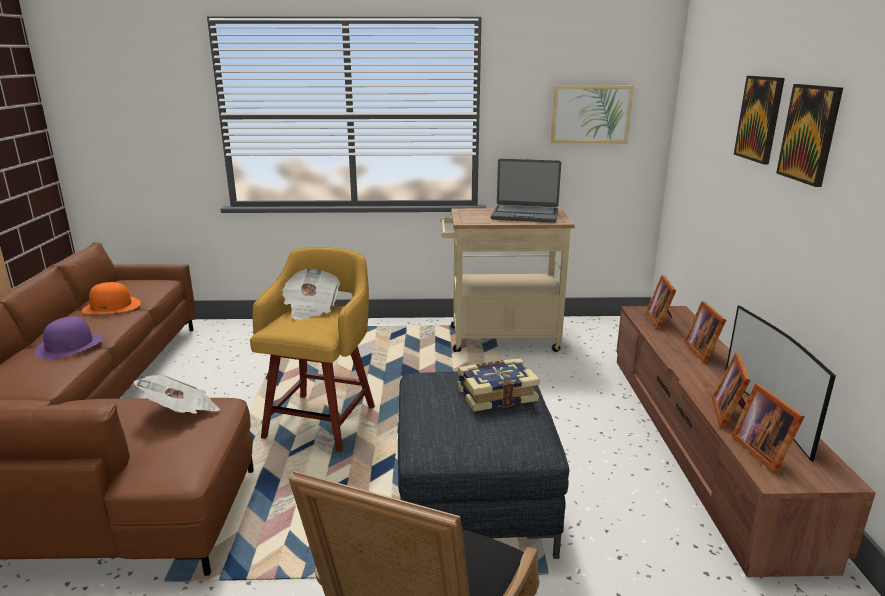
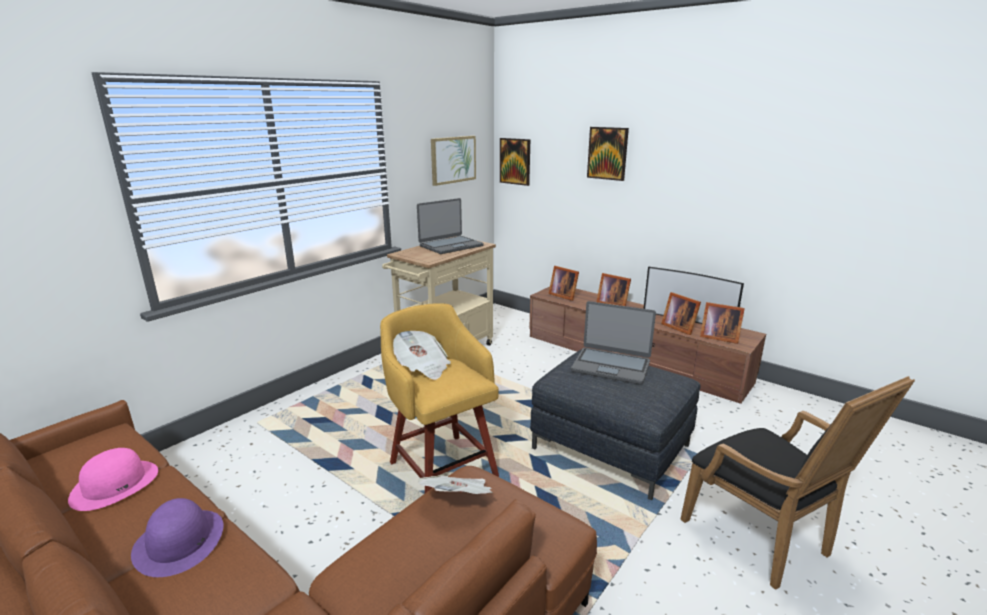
camera: 50 degrees left, 0 degrees up
(112, 306) = (115, 484): orange hat -> pink hat
(496, 394) = (611, 366): book -> laptop
(810, 134) = (661, 159): picture -> picture (515, 161)

